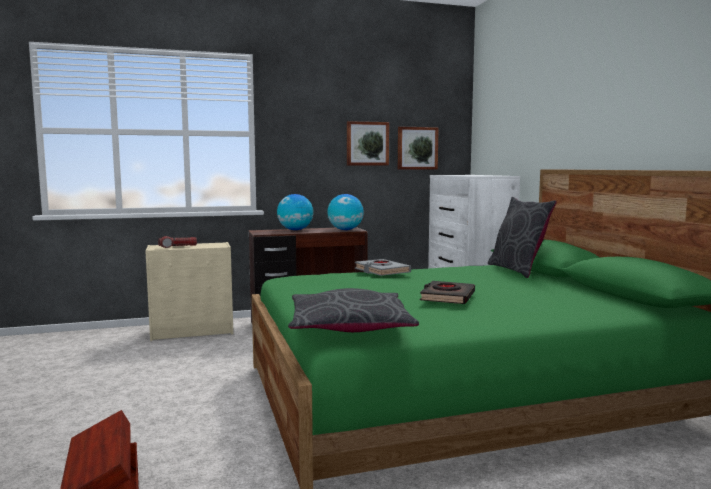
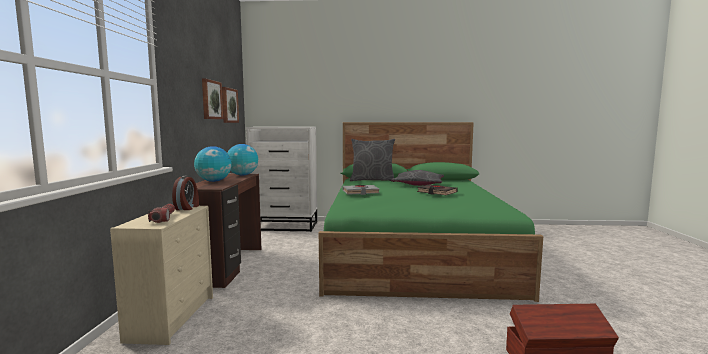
camera: 70 degrees left, 0 degrees up
(217, 245) = (187, 207): none -> alarm clock
(349, 326) = (492, 209): grey pillow -> grey pillow (418, 185)

